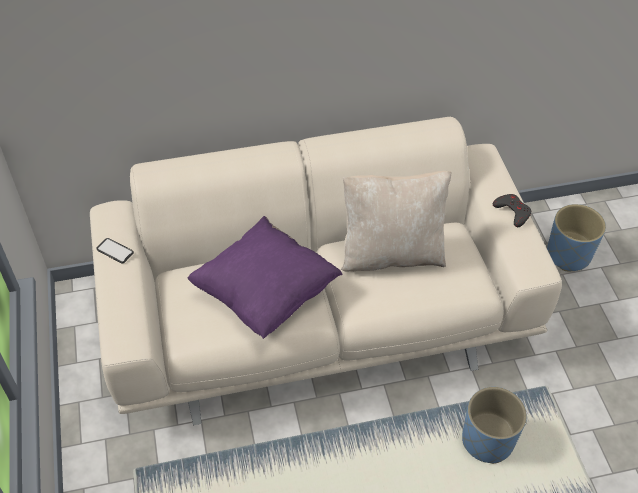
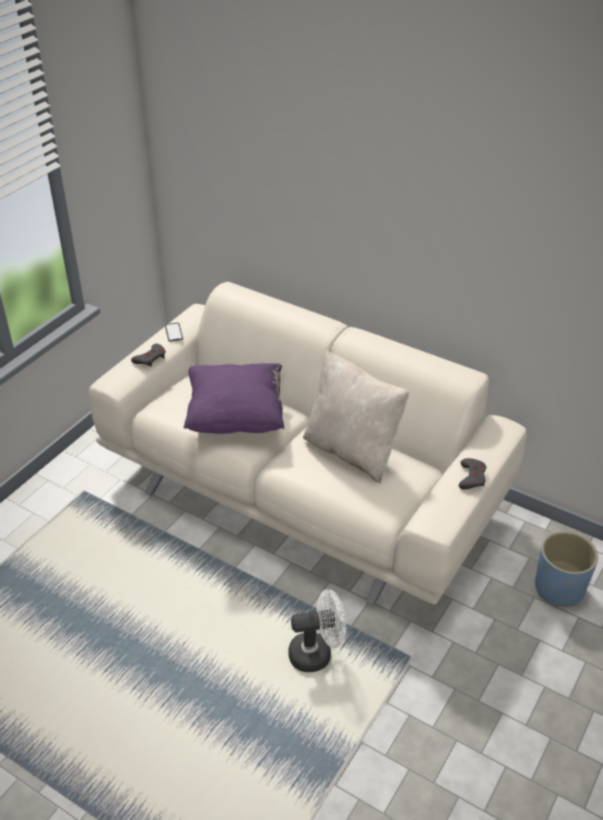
camera: 45 degrees right, 10 degrees down
(128, 293) = (150, 358): none -> grey game controller
(487, 440) = (317, 653): blue planter -> white fan

